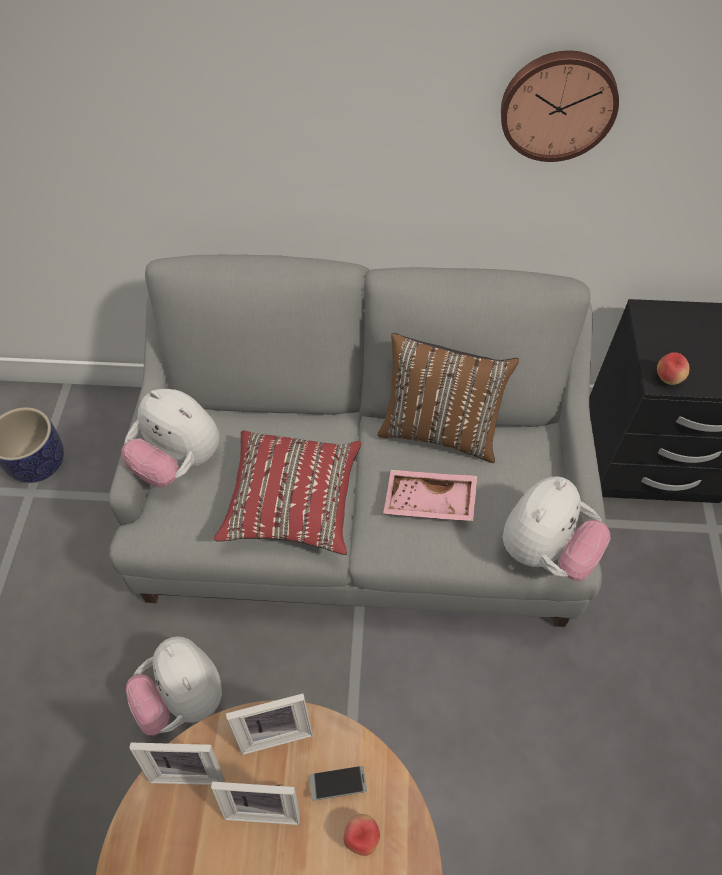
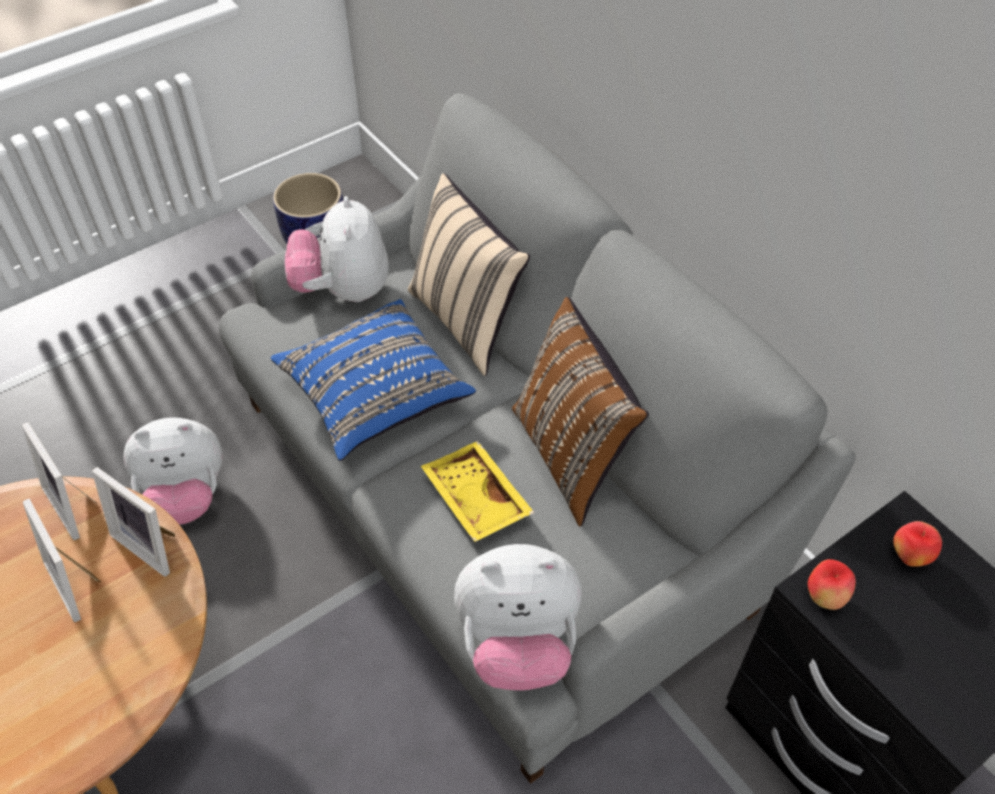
camera: 50 degrees right, 5 degrees down
(183, 698) = (186, 496): plush toy -> plush toy turned 120 degrees counterclockwise
(280, 411) = (467, 320): none -> beige pillow
(292, 502) = (375, 394): red pillow -> blue pillow
(338, 784) = (132, 628): phone -> none
(361, 837) = (94, 681): apple -> apple (909, 556)
(429, 503) = (474, 499): pink tray -> yellow tray
(558, 104) = (871, 146): wall clock -> none

